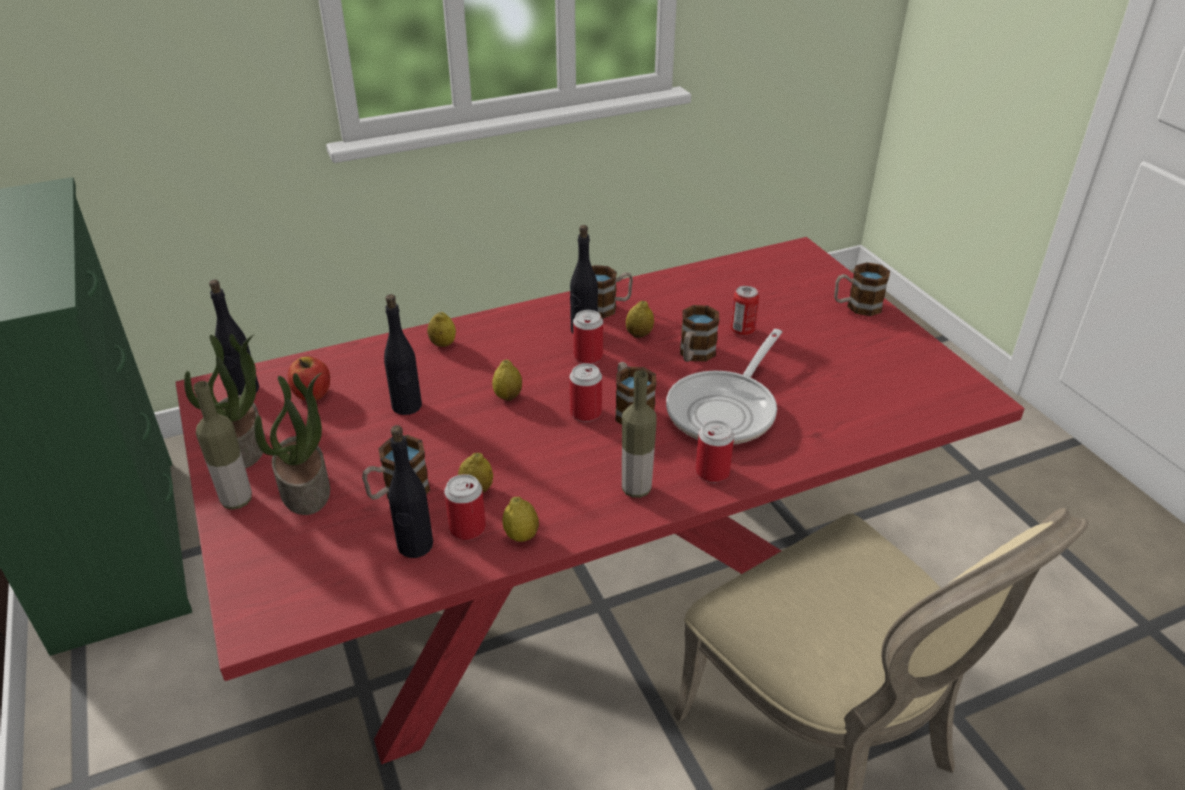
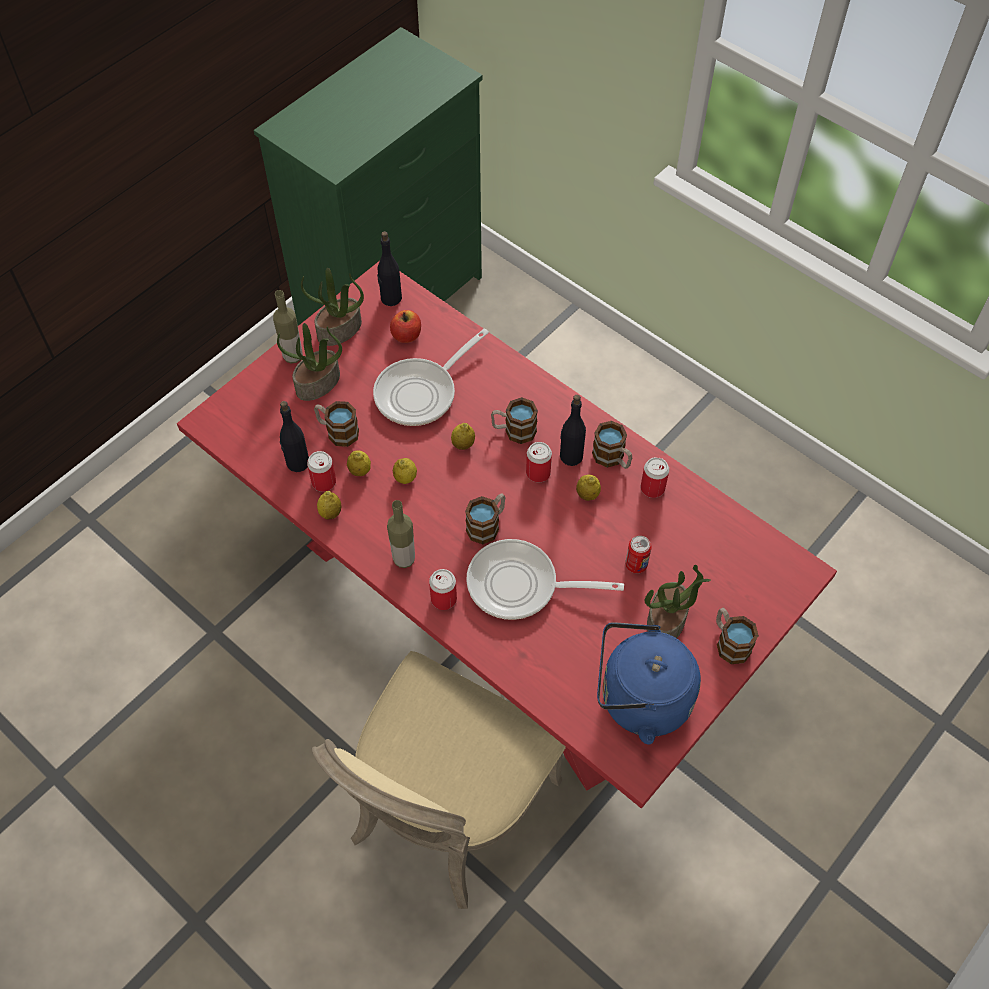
camera: 65 degrees right, 20 degrees up
(407, 406) = (421, 393): black bottle -> frying pan
(443, 344) = (502, 377): lemon -> lemon (405, 478)
(586, 413) = (469, 498): can -> can (652, 488)
(694, 355) = (580, 542): mug -> mug (513, 430)
(817, 332) = (667, 621): none -> potted plant
(902, 374) = (639, 700): none -> blue kettle

